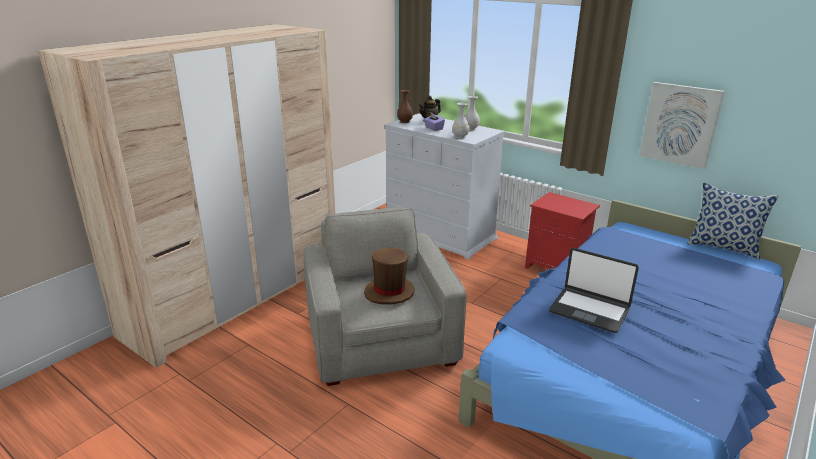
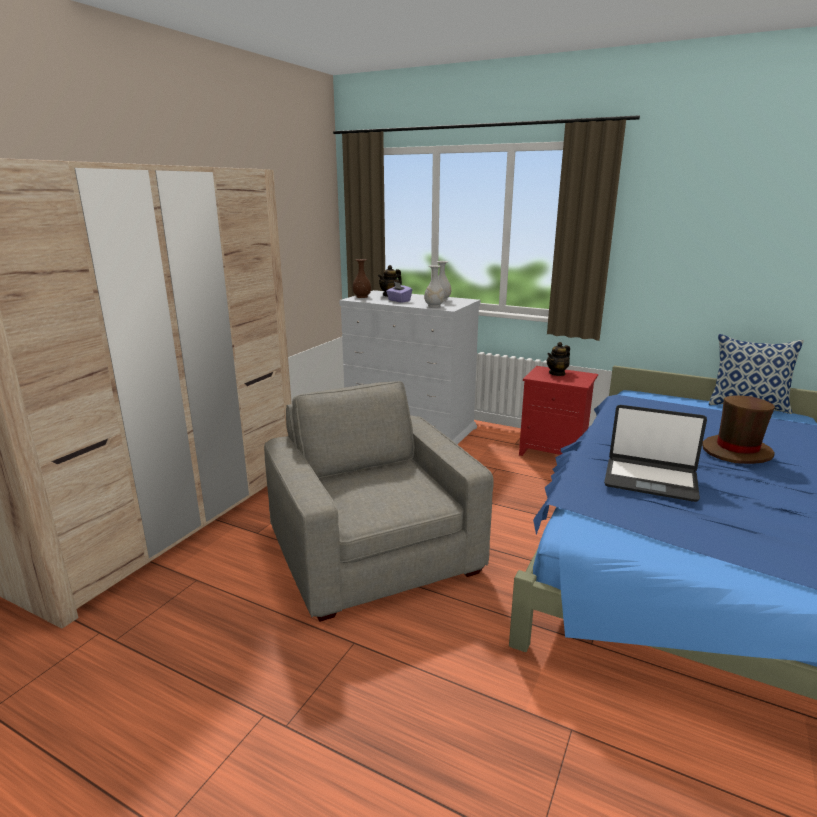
camera: 10 degrees left, 5 degrees down
(389, 292) = (389, 486): brown hat -> brown hat (737, 451)
(563, 201) = (557, 373): none -> teapot
(680, 124) = (683, 273): picture -> none

